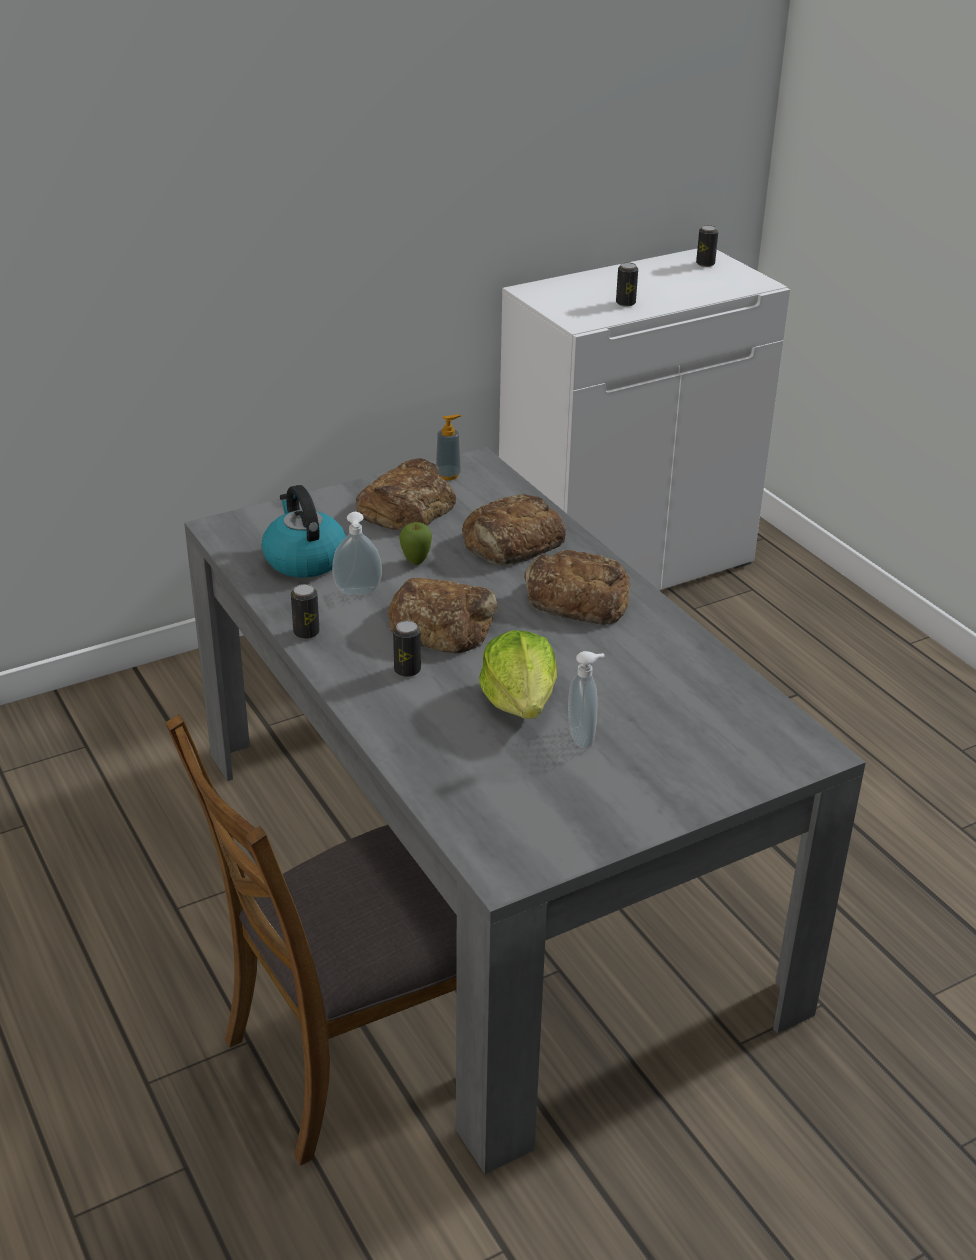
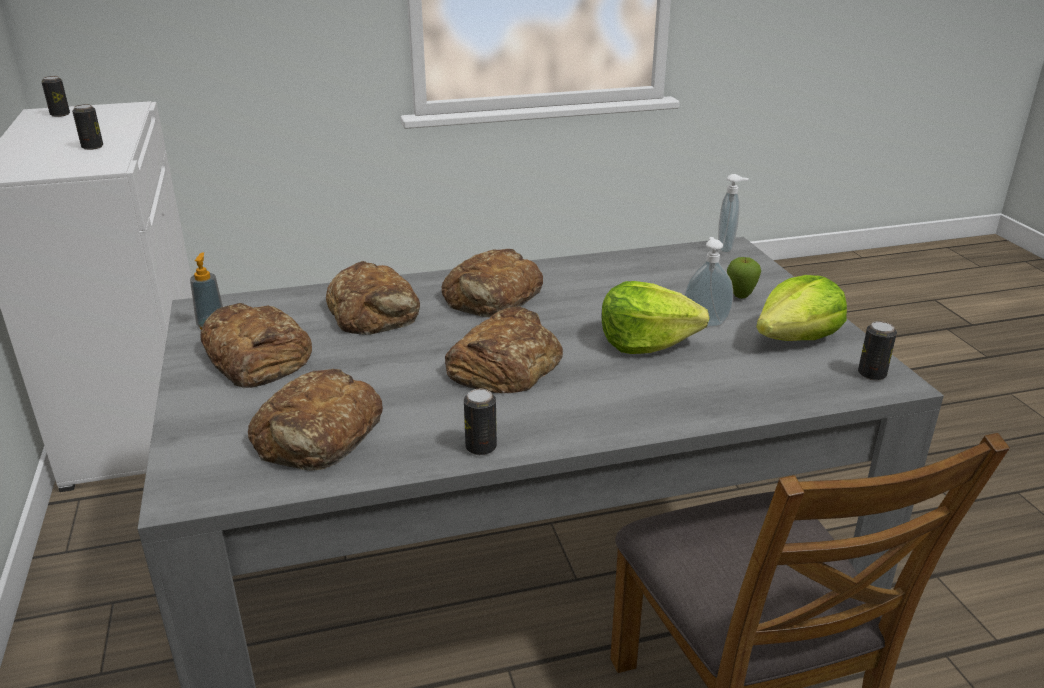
camera: 75 degrees left, 5 degrees down
(304, 559) = (318, 434): kettle -> bread
(358, 593) = (416, 405): soap dispenser -> soap dispenser (727, 248)
(407, 670) = (578, 392): can -> can (872, 374)
(416, 562) = (376, 364): apple -> apple (740, 297)
(577, 804) = (796, 338): none -> lettuce

